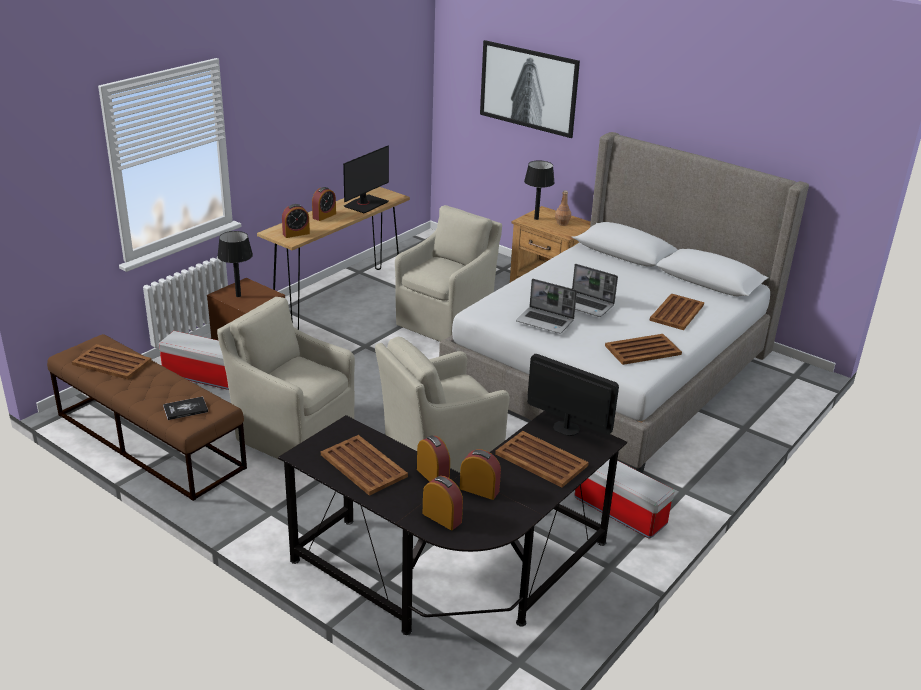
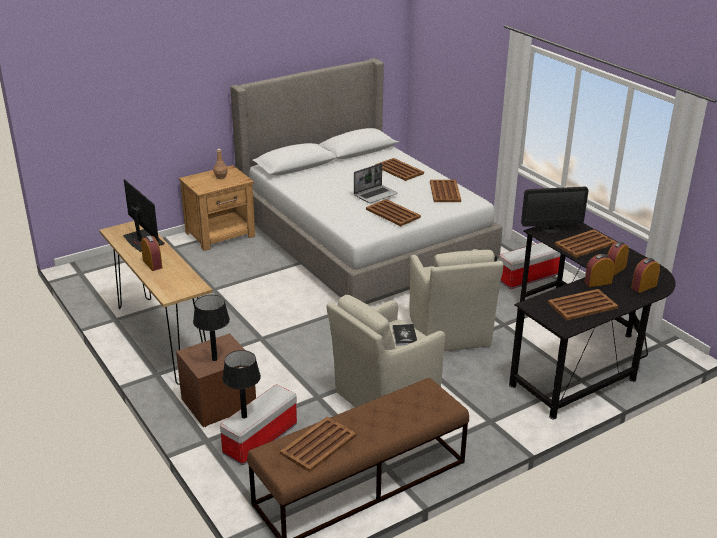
camera: 70 degrees left, 0 degrees up
(185, 409) = (423, 405): book -> book (404, 335)
(296, 233) = (183, 283): alarm clock -> none
(446, 320) = (244, 291): beige armchair -> none
(529, 88) = (143, 82): picture -> none
(536, 218) = (203, 185): black table lamp -> black table lamp (244, 416)
(545, 321) = (392, 213): laptop -> brown tray
(566, 428) = (550, 229): monitor -> monitor turned 150 degrees counterclockwise

